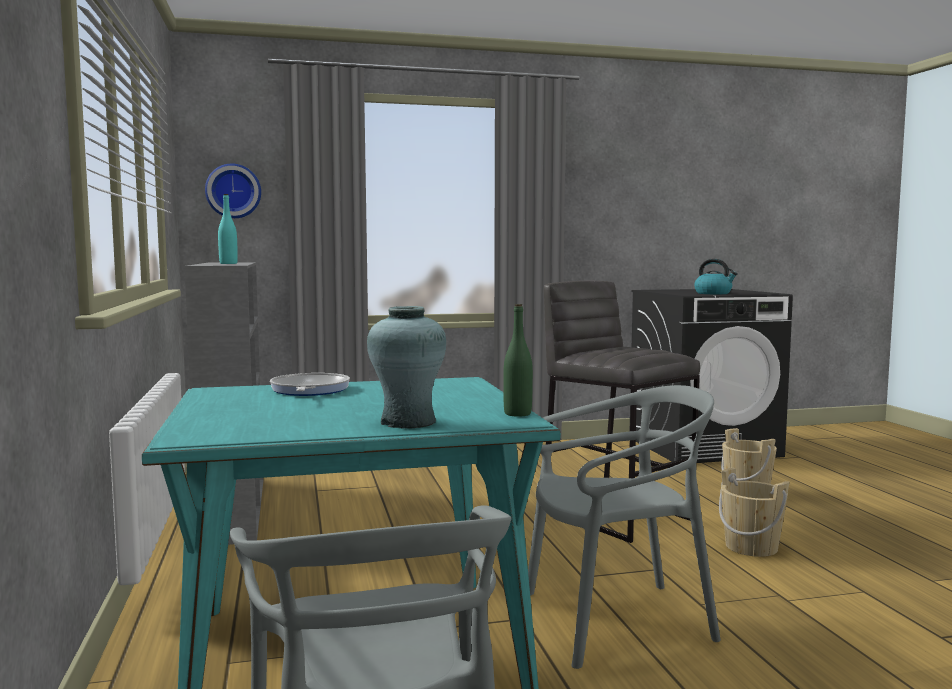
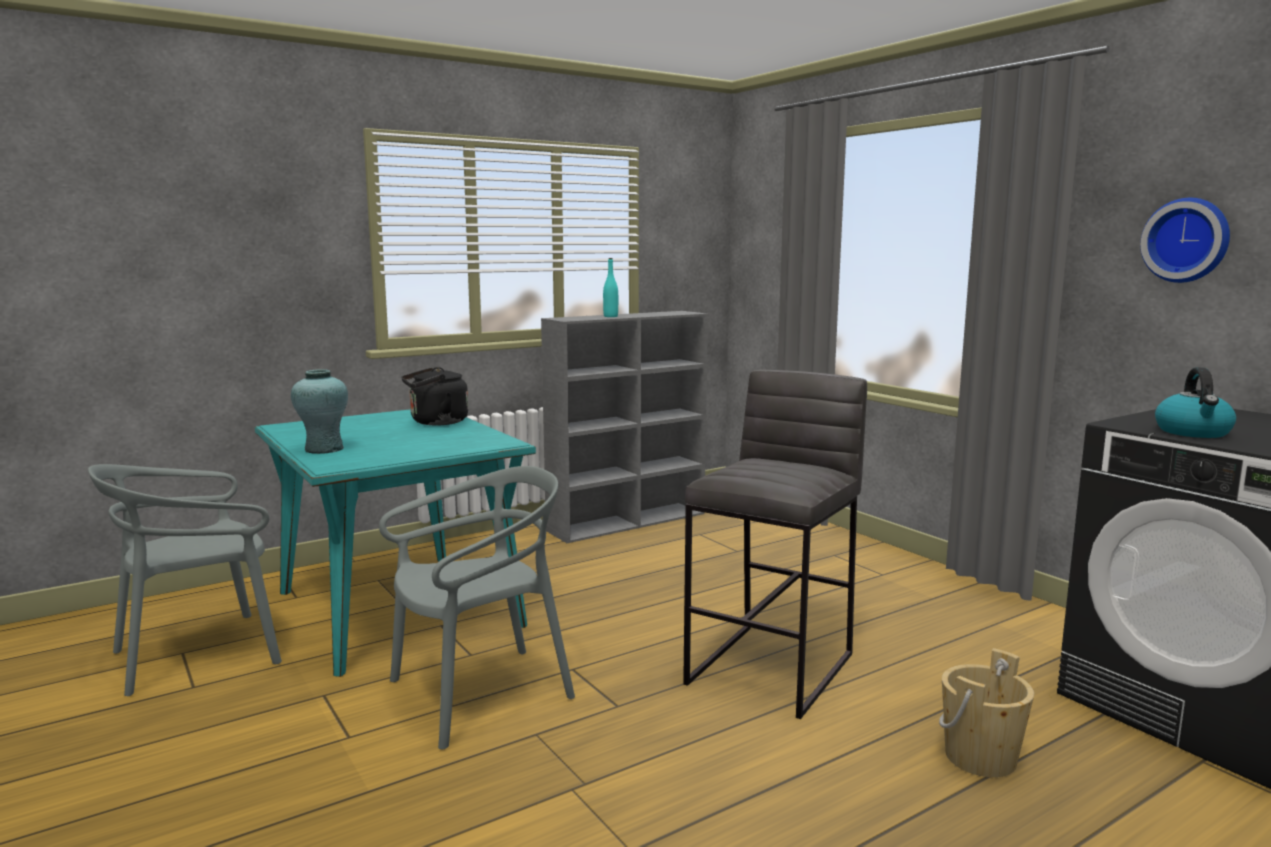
camera: 70 degrees right, 5 degrees up
(233, 191) = (761, 240): wall clock -> wall clock (1187, 240)
(309, 390) = (436, 422): frying pan -> black kettle
(517, 414) = (357, 465): green bottle -> none
(616, 620) = (480, 693): grey chair -> grey chair turned 90 degrees counterclockwise
(751, 547) = (733, 763): beige bucket -> none

